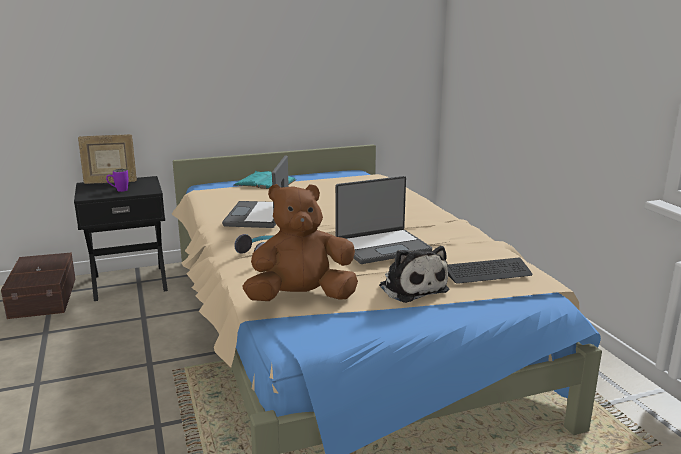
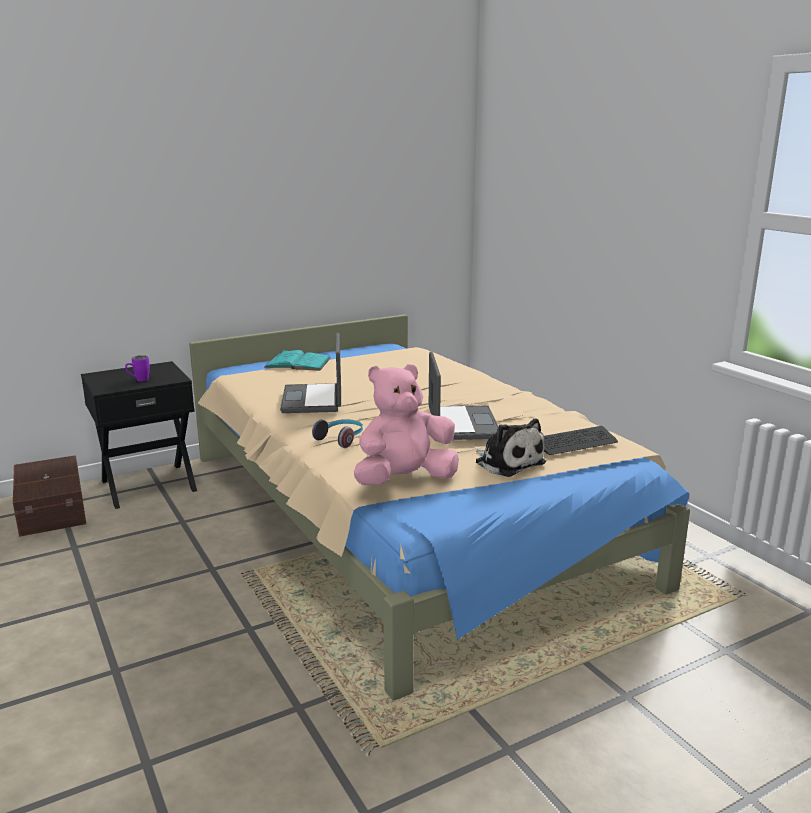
camera: 10 degrees left, 0 degrees up
(110, 182) = (122, 371): picture frame -> none
(301, 298) = (404, 480): brown plush toy -> pink plush toy
(382, 247) = (461, 424): laptop -> laptop turned 60 degrees counterclockwise

